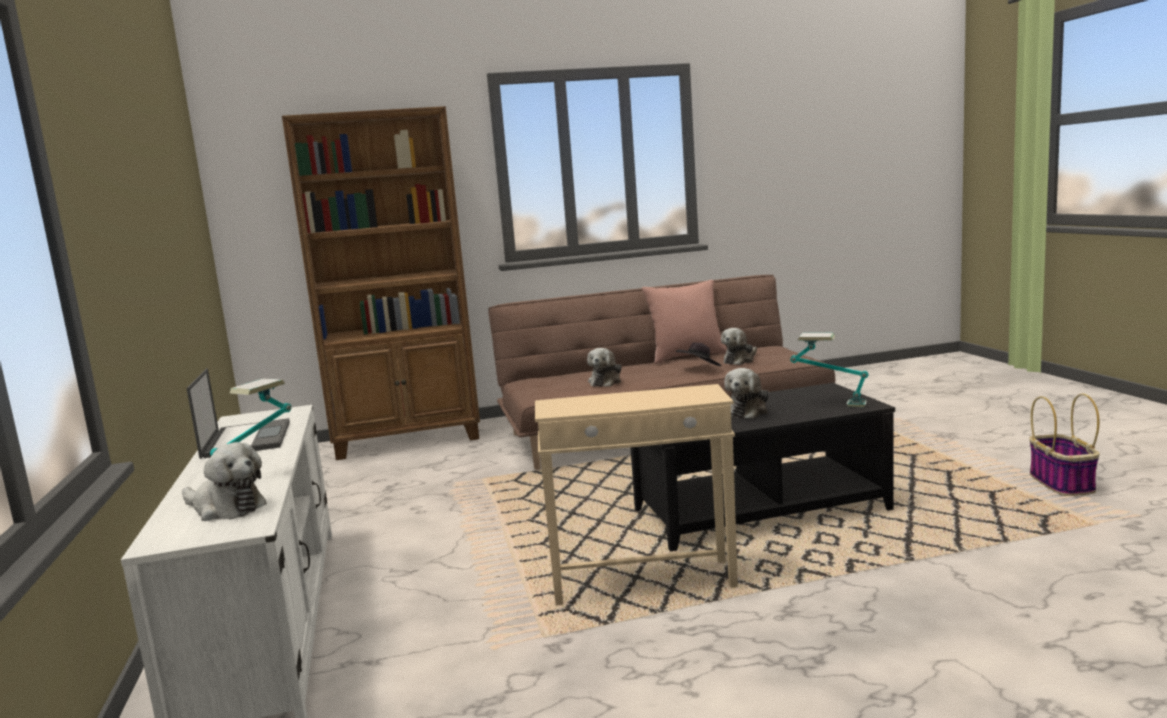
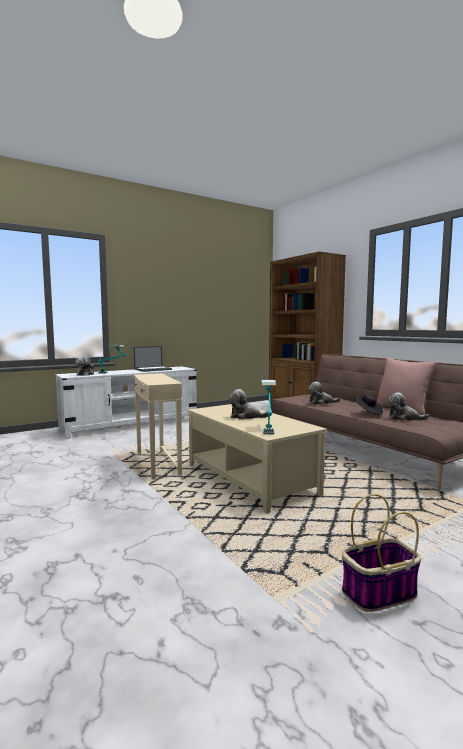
camera: 70 degrees right, 5 degrees down
(759, 510) = (250, 479): black coffee table -> beige coffee table

